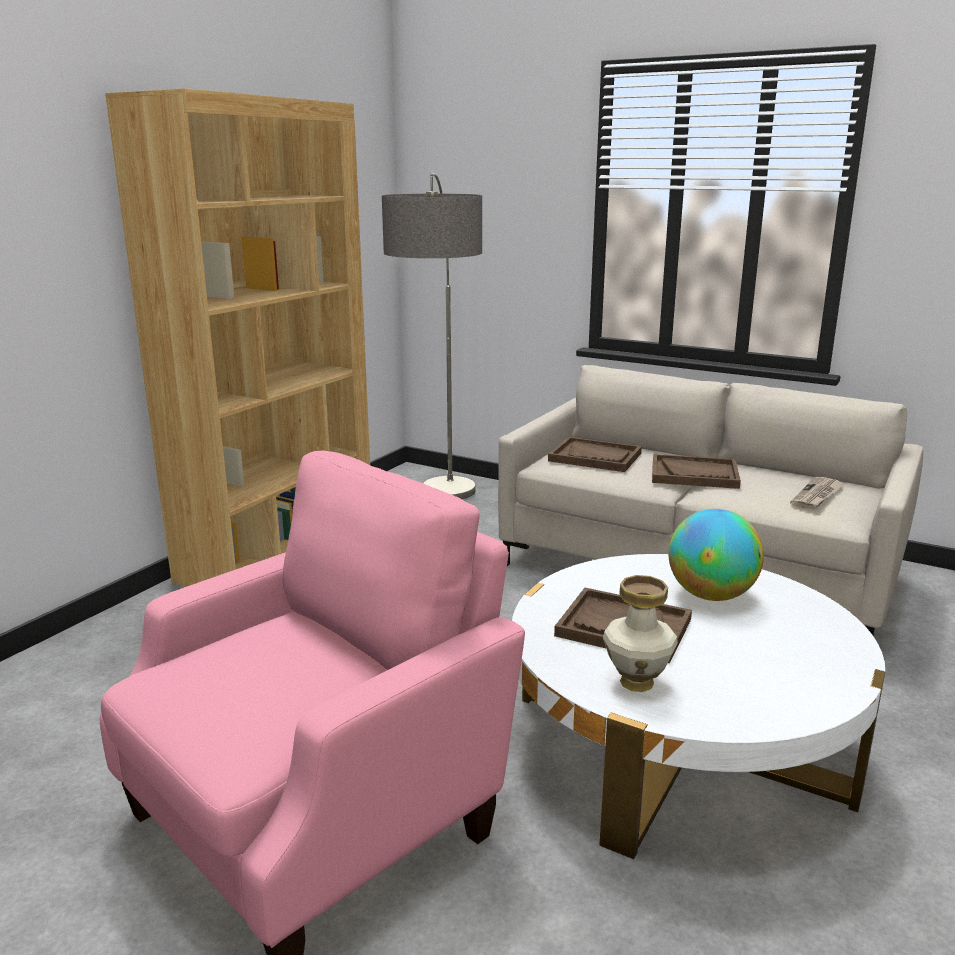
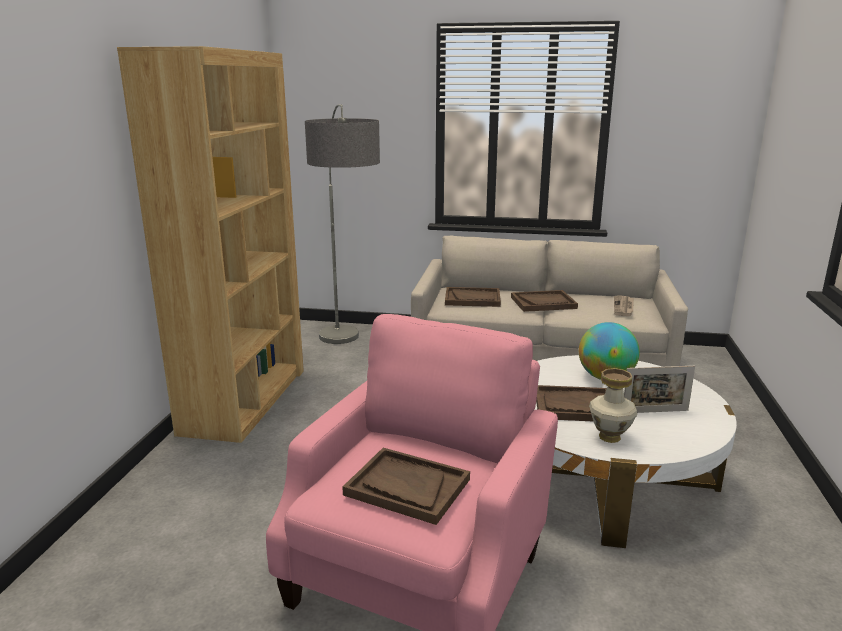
camera: 20 degrees left, 0 degrees up
(251, 689) = (407, 487): none -> brown tray
(745, 658) = (655, 411): none -> picture frame

